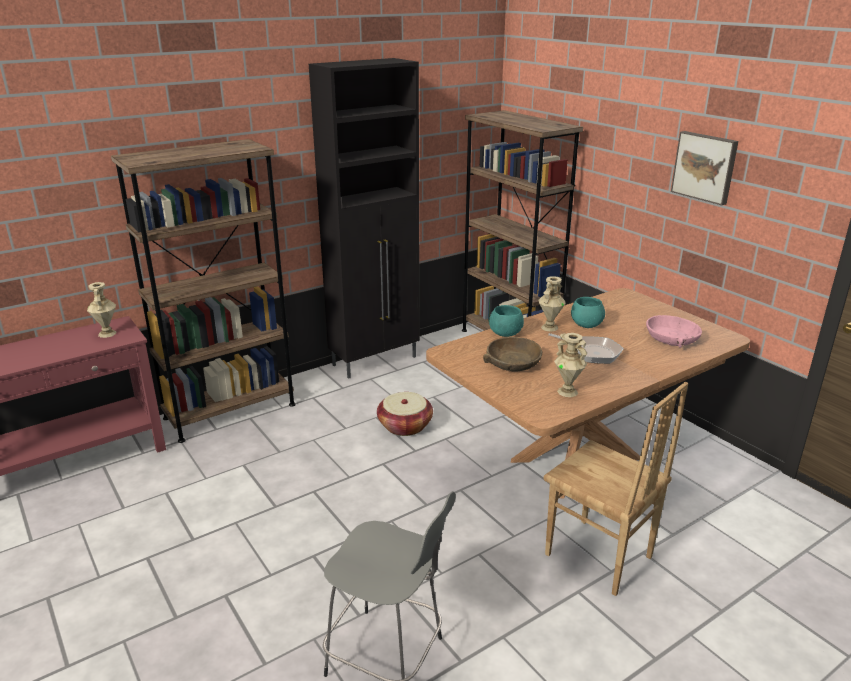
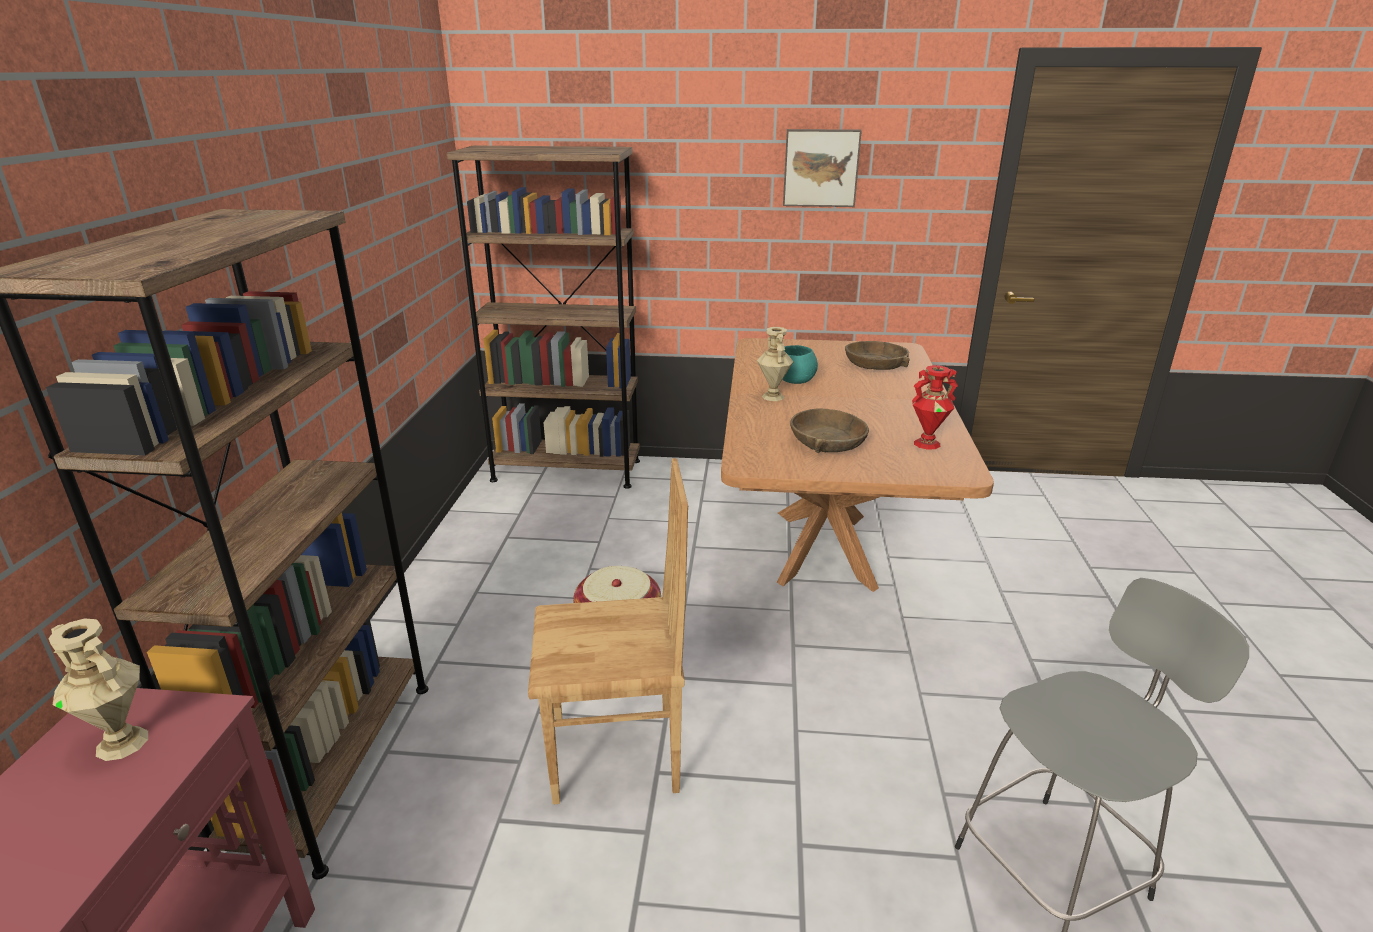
camera: 50 degrees left, 0 degrees up
(376, 361) = (443, 567): black cabinet -> none
(505, 334) = (753, 420): turquoise bowl -> none
(568, 391) = (927, 443): beige vase -> red vase
(592, 352) = (857, 402): frying pan -> none
(598, 557) = (988, 619): brown chair -> brown chair (616, 758)
(672, 338) = (876, 364): pink bowl -> brown bowl

